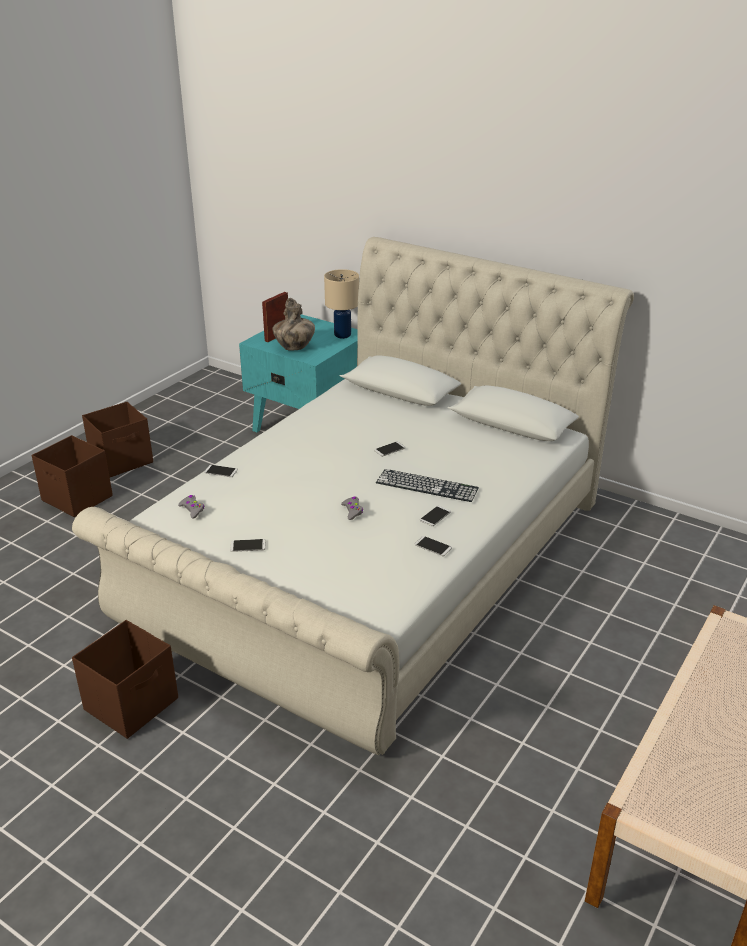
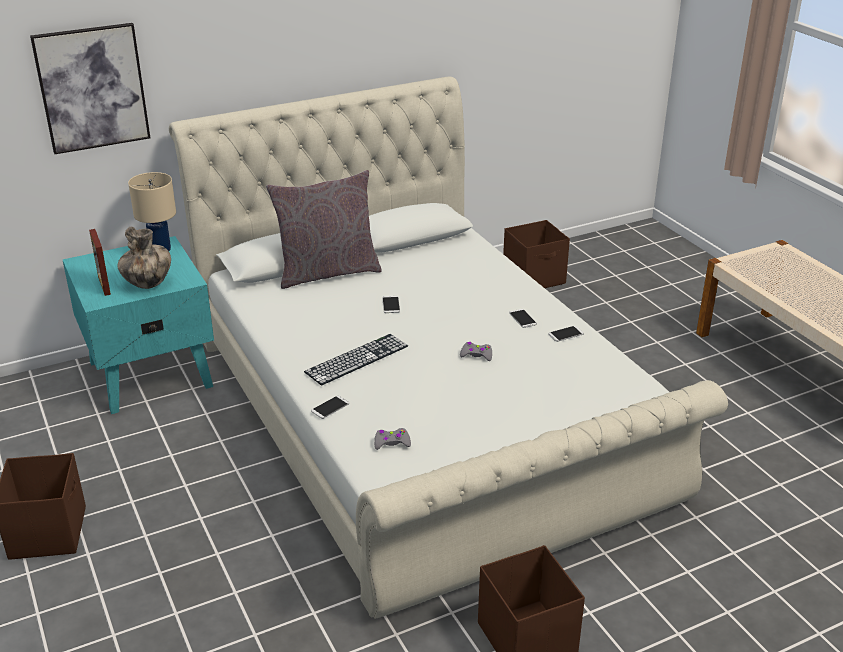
camera: 60 degrees left, 0 degrees up
(77, 499) = (93, 594): brown storage box -> brown storage box (534, 278)
(248, 546) = (485, 427): phone -> none
(333, 190) = (92, 88): none -> picture
(410, 408) = (327, 272): none -> grey pillow
(427, 485) = (472, 306): keyboard -> keyboard (357, 359)

